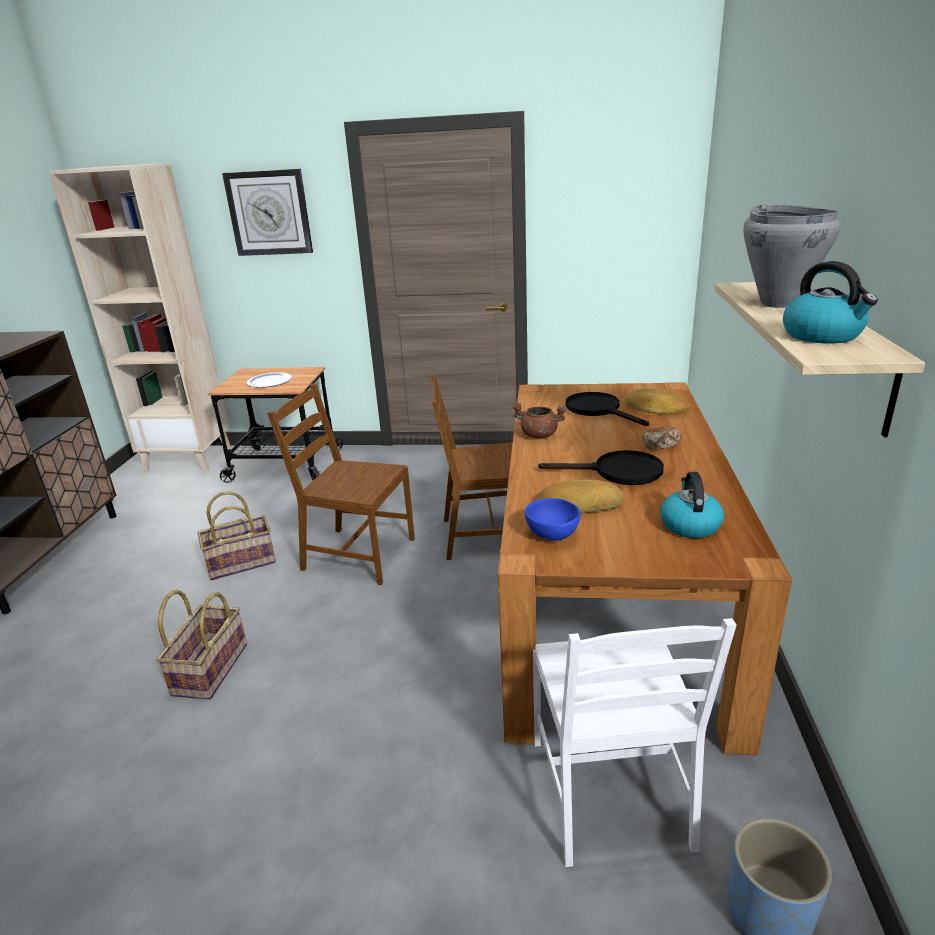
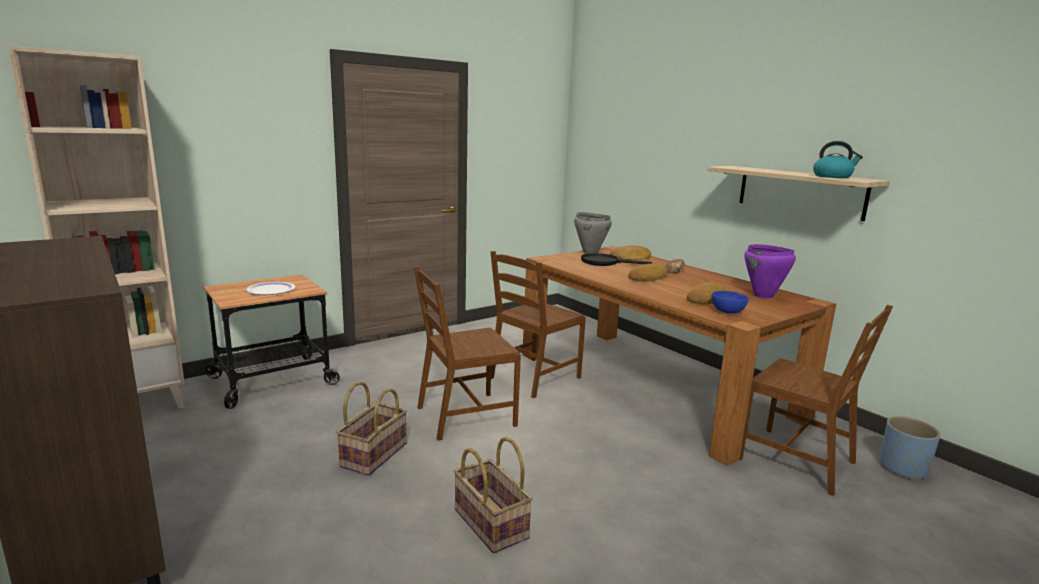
camera: 45 degrees left, 10 degrees down
(269, 213) = (248, 123): wall clock -> none
(538, 435) = (606, 277): brown cooking pot -> none
(590, 447) = (646, 278): none -> bread
(612, 792) = (797, 460): white chair -> brown chair
(618, 472) = (686, 284): black frying pan -> none
(689, 525) = (763, 296): kettle -> purple cooking pot
(778, 304) = (770, 171): grey cooking pot -> grey cooking pot (590, 252)

